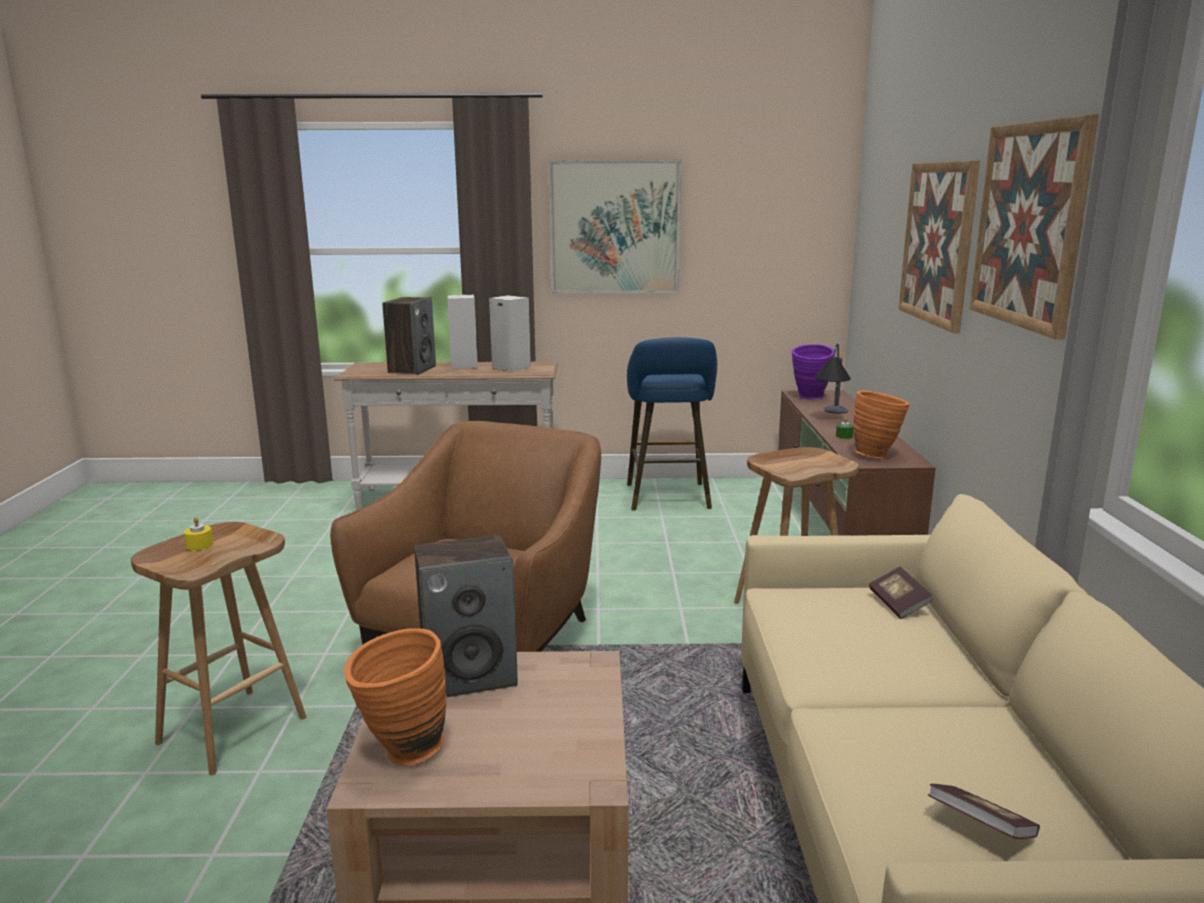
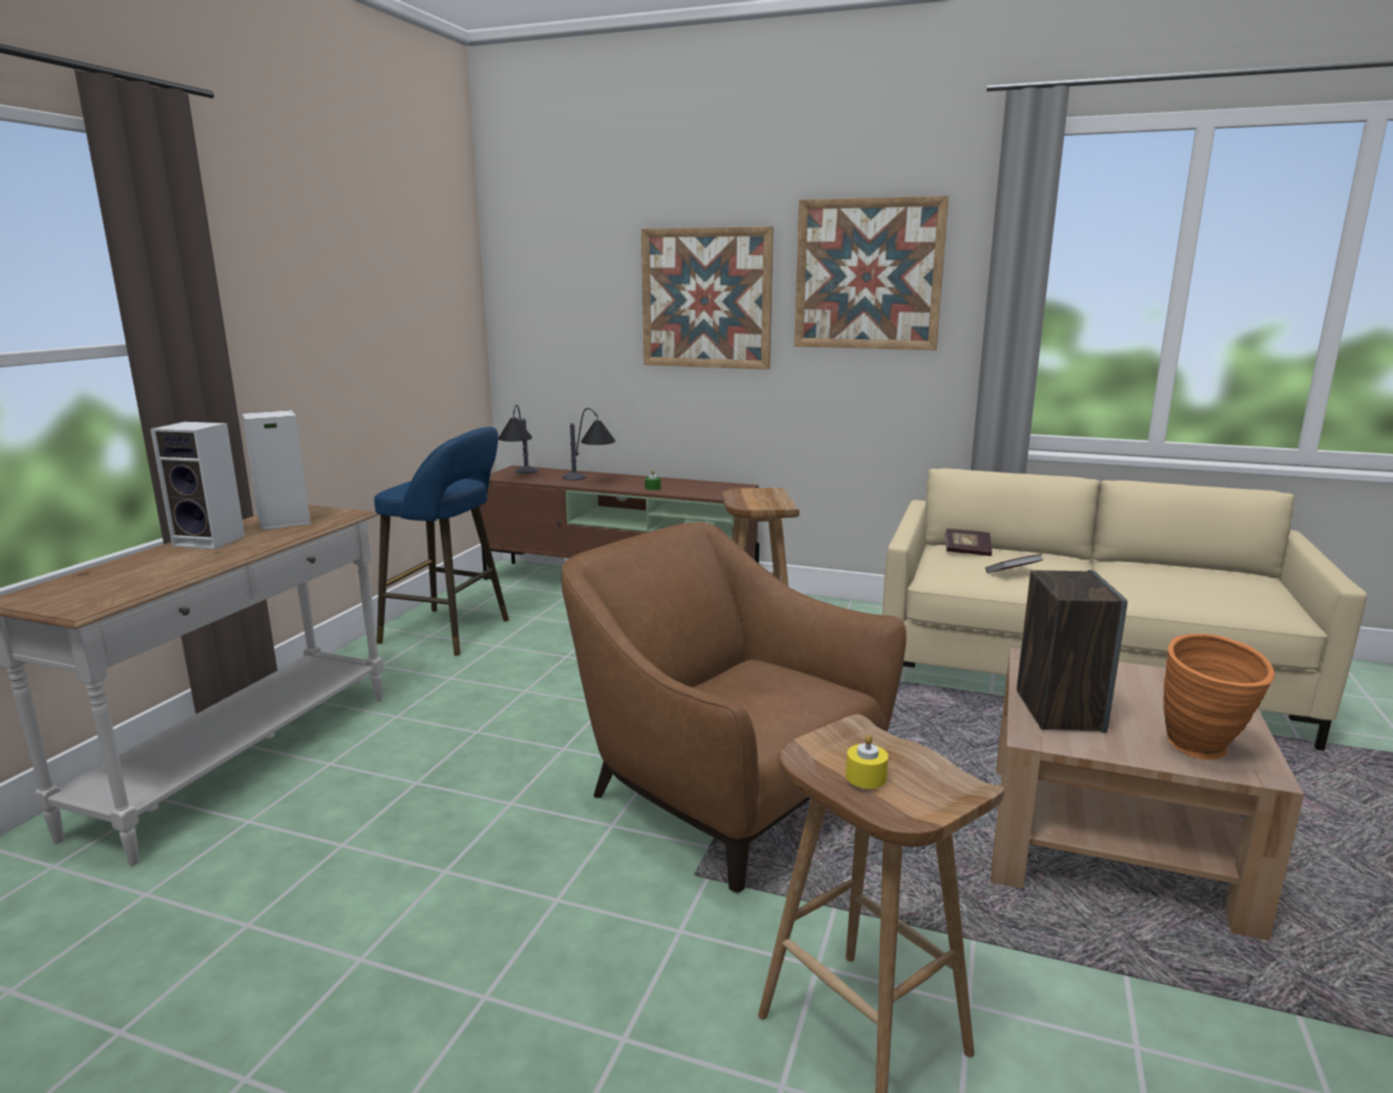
camera: 70 degrees left, 0 degrees up
(412, 369) = (157, 569): speaker -> none
(614, 227) = (299, 303): picture -> none
(810, 398) = (521, 476): purple vase -> table lamp
(877, 455) = (715, 490): orange vase -> none
(980, 827) = (1241, 591): book -> book (1012, 573)

